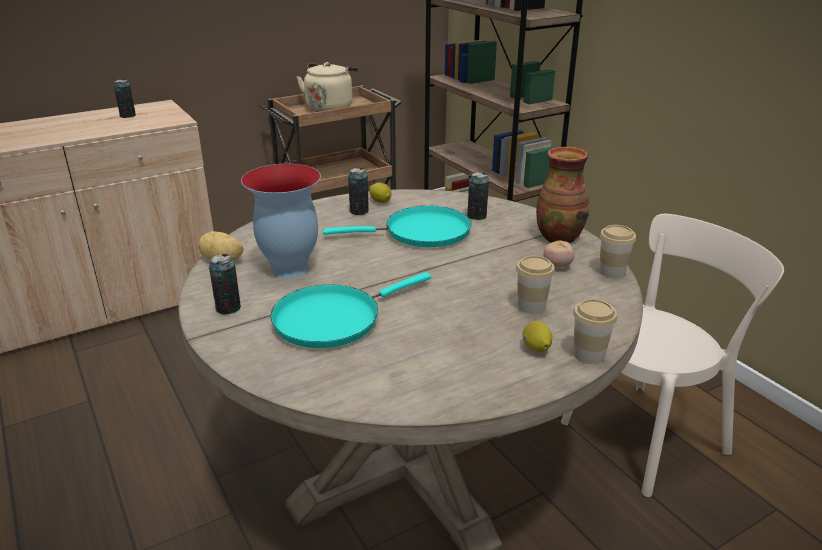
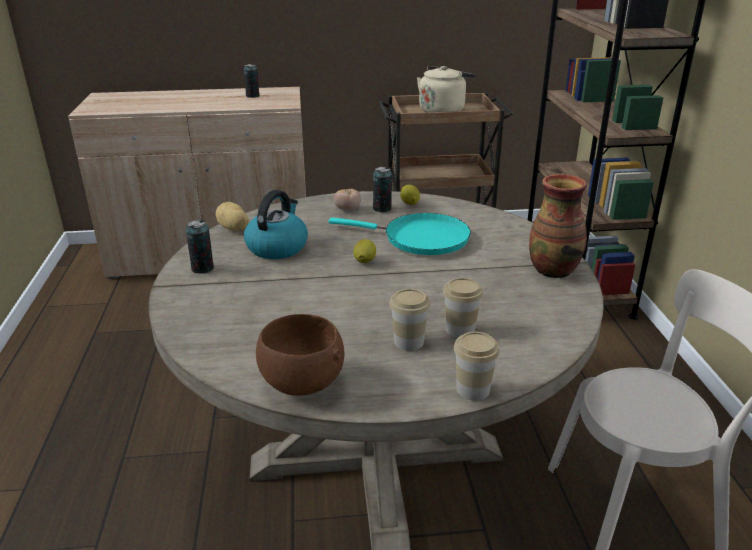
camera: 25 degrees right, 0 degrees up
(288, 269) = (277, 247): vase -> kettle
(332, 319) = (273, 297): turquoise frying pan -> none
(438, 392) = (301, 383): none -> brown bowl
(477, 216) = (488, 233): can -> none
(536, 349) = (425, 370): lemon -> lemon (364, 261)
(557, 266) = (524, 298): tomato -> tomato (348, 210)
(612, 271) = (577, 316): cup -> cup (408, 342)

